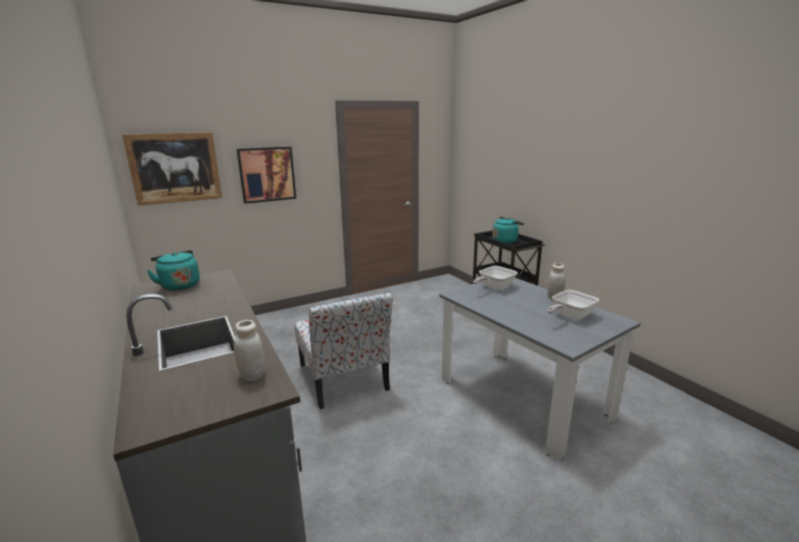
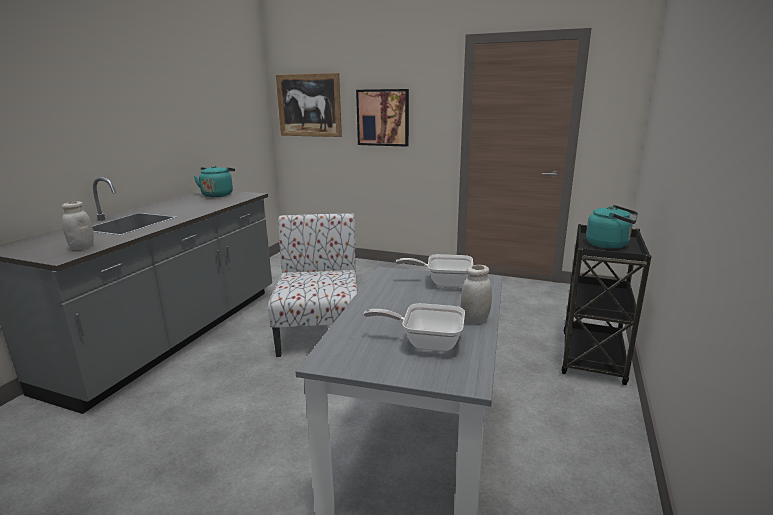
camera: 50 degrees right, 0 degrees up
(344, 378) = (320, 330): chair -> chair turned 150 degrees clockwise

